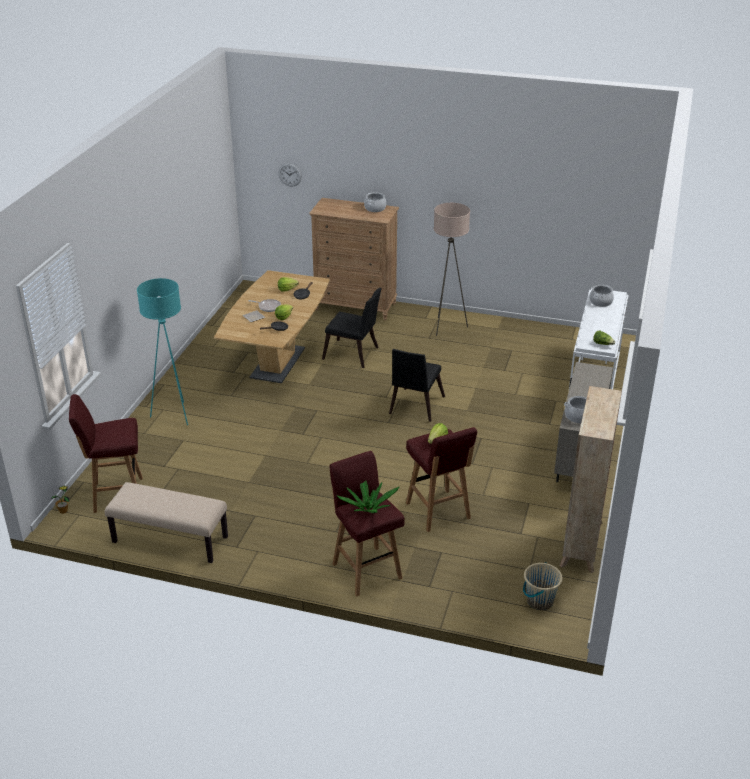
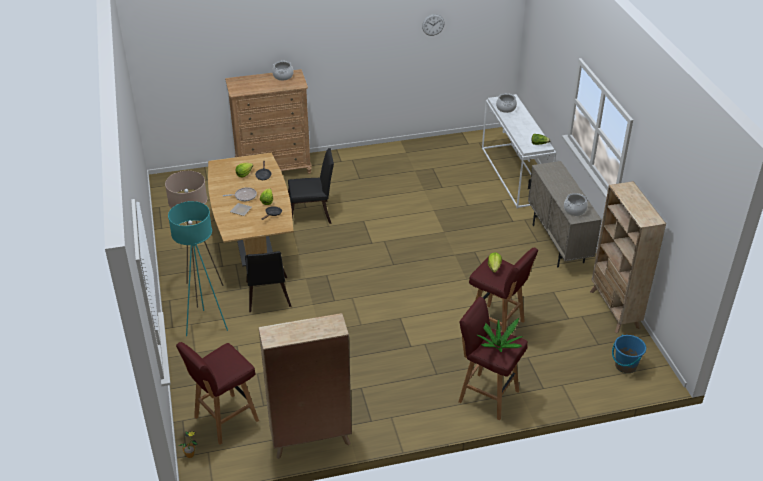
camera: 30 degrees left, 5 degrees up
(169, 540) = (310, 440): beige bench -> beige bookcase
(290, 174) = (189, 64): wall clock -> wall clock (433, 24)
(415, 407) = (402, 243): black chair -> black chair (267, 297)
(447, 326) = (365, 163): beige floor lamp -> beige floor lamp (202, 292)
(539, 601) = (625, 366): beige bucket -> blue bucket

